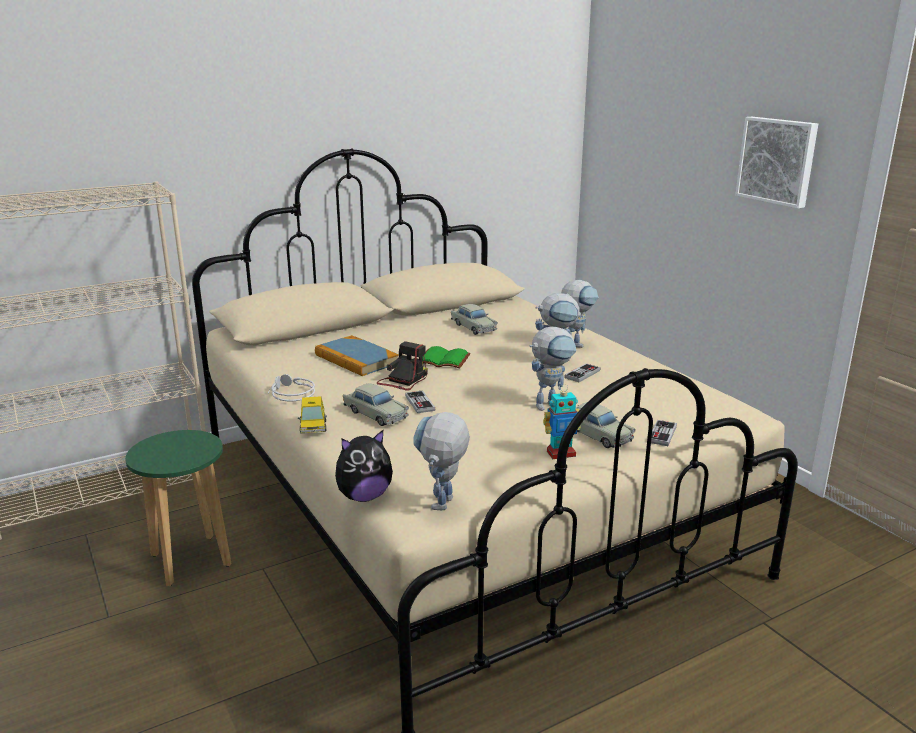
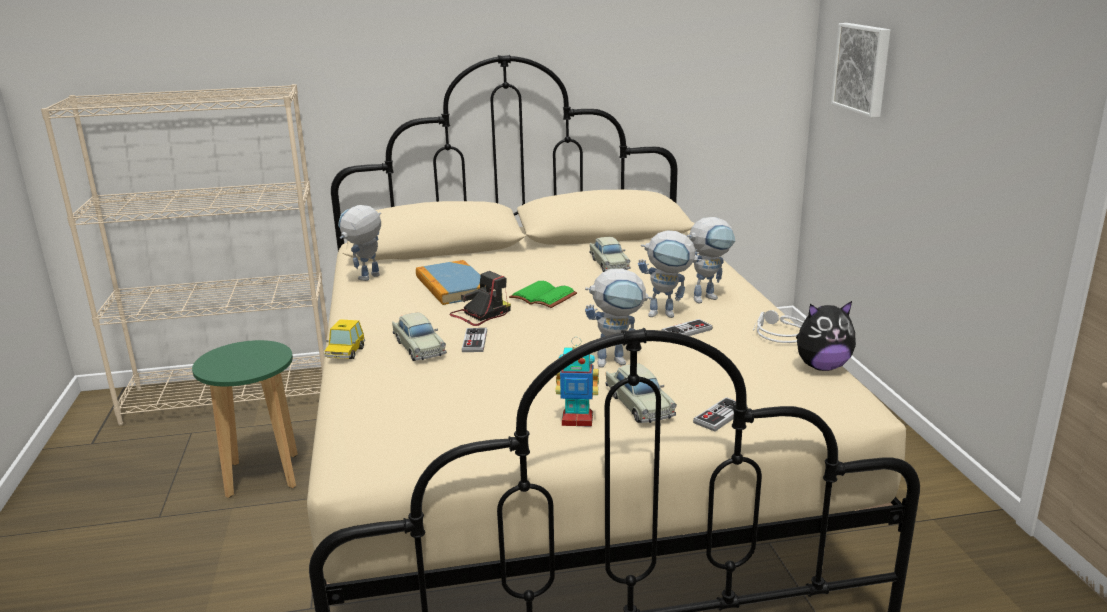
camera: 20 degrees right, 0 degrees up
(290, 394) = (355, 315): grey headphones -> grey headphones (777, 333)
(364, 496) = (329, 434): plush toy -> plush toy (822, 366)
(442, 508) = (393, 461): toy robot -> toy robot (366, 279)
(777, 161) = (1005, 79): picture -> picture (863, 68)

